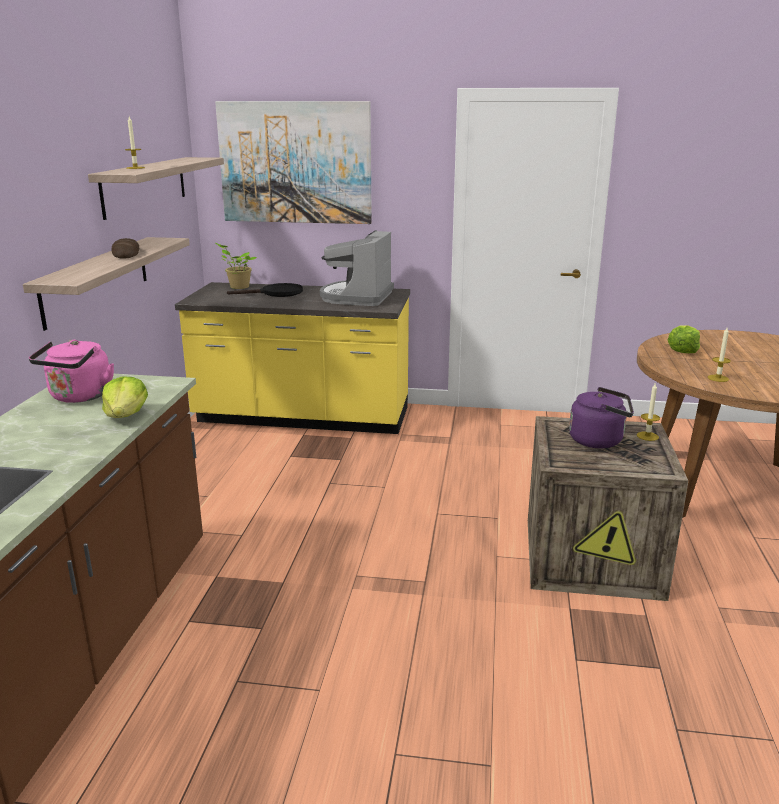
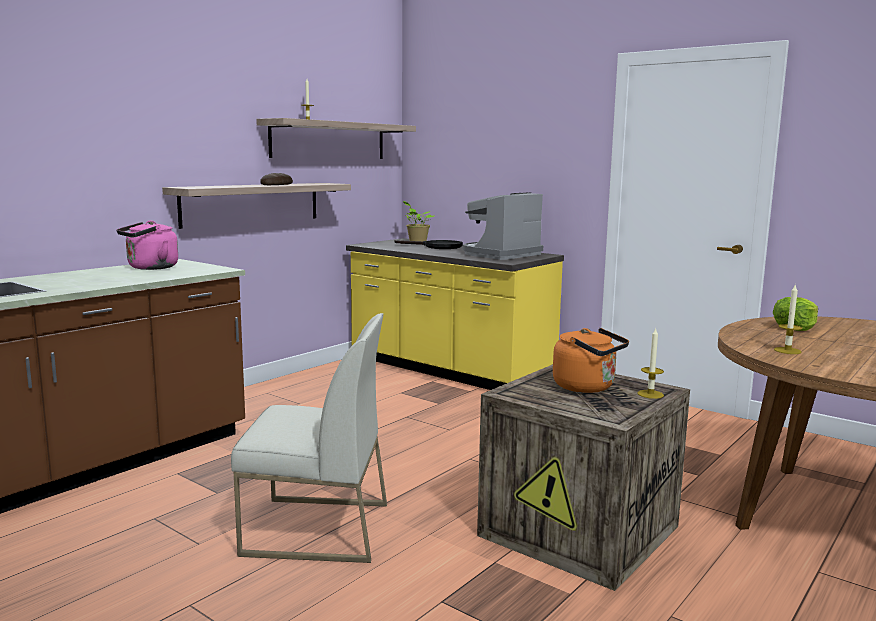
camera: 30 degrees right, 10 degrees down
(126, 415) = (152, 278): lettuce -> none
(295, 163) = (476, 131): picture -> none
(402, 632) = (315, 529): none -> white chair
(599, 440) = (587, 387): purple kettle -> orange kettle

